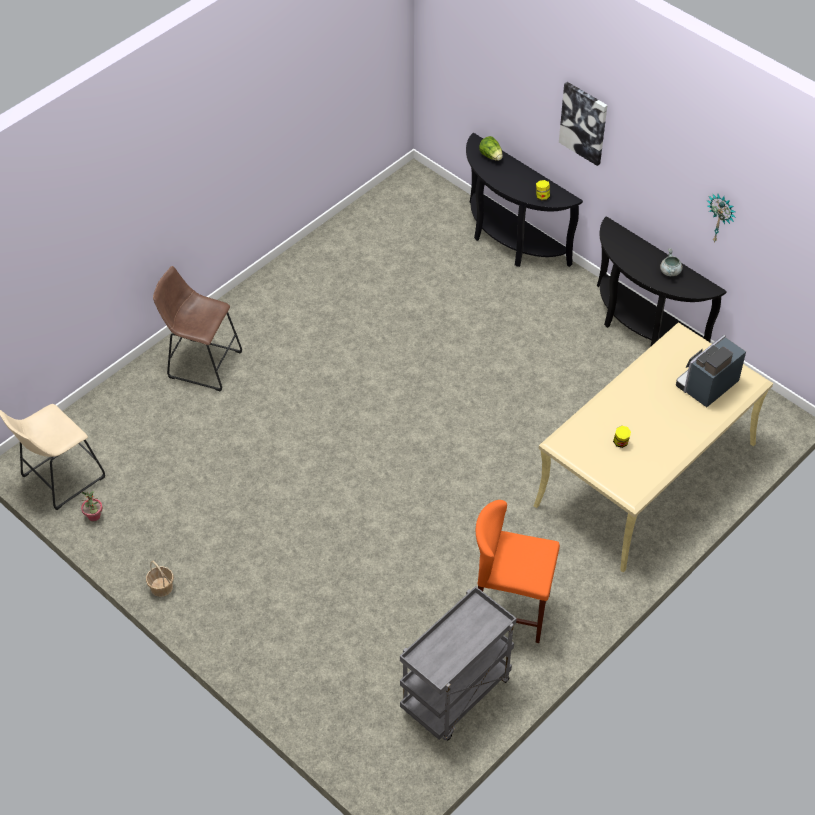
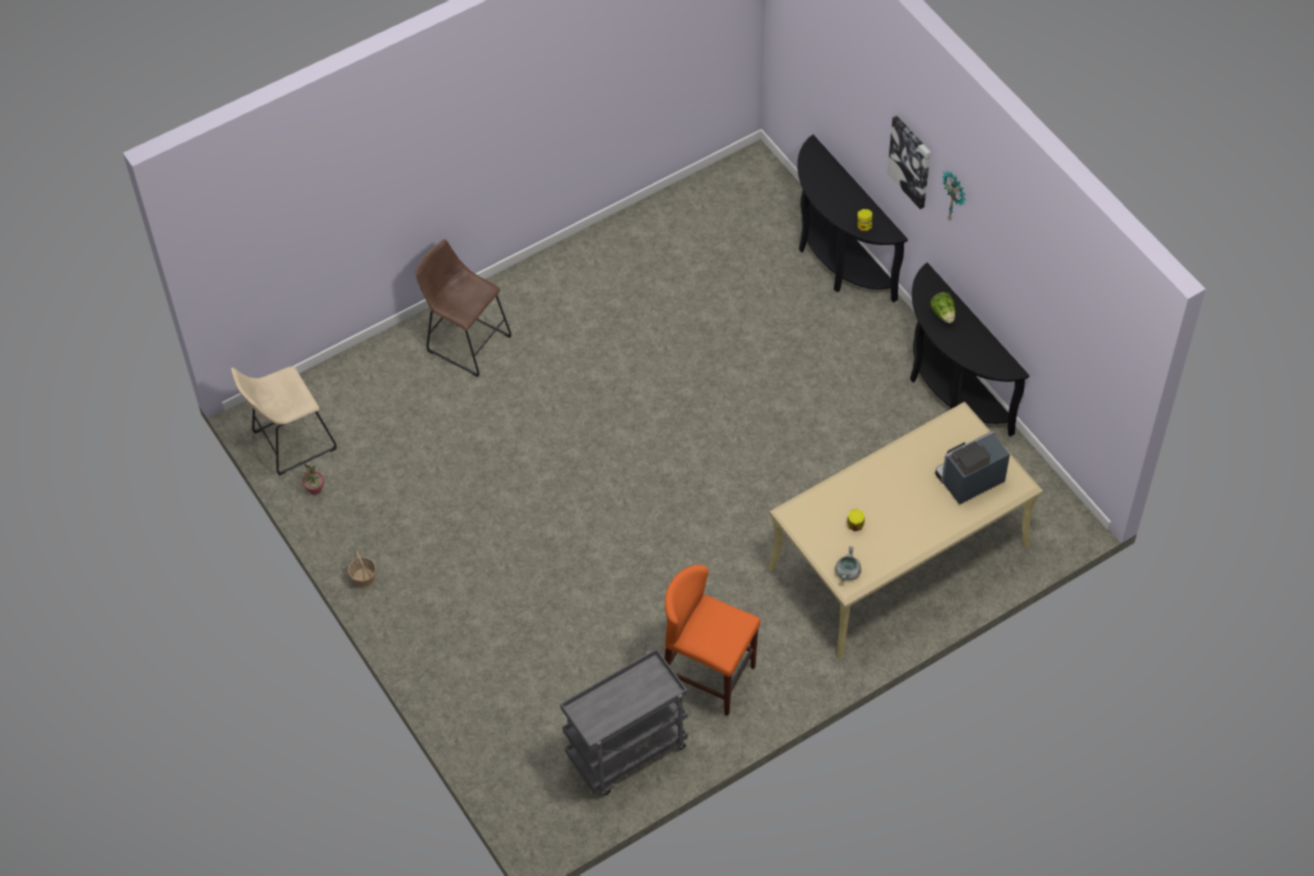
camera: 15 degrees right, 5 degrees up
(491, 156) = (824, 167): lettuce -> lettuce (943, 314)
(670, 272) = (975, 341): grey cooking pot -> grey cooking pot (847, 573)
(720, 218) = (1026, 299): wall clock -> wall clock (954, 197)

